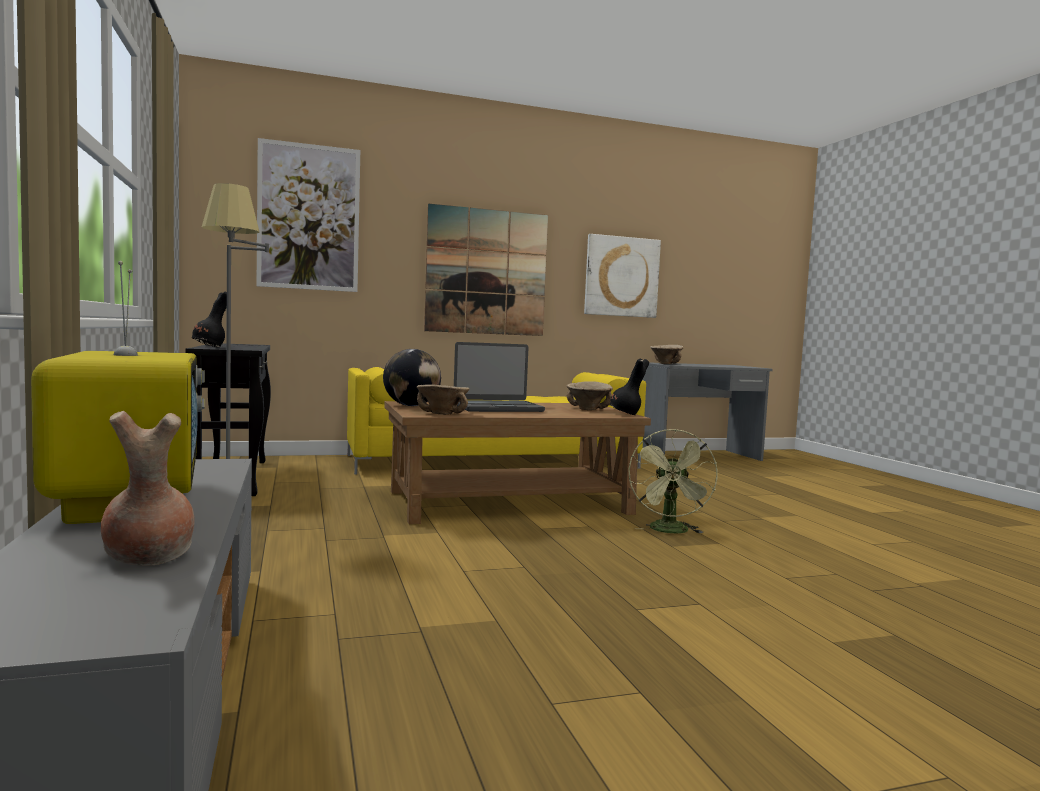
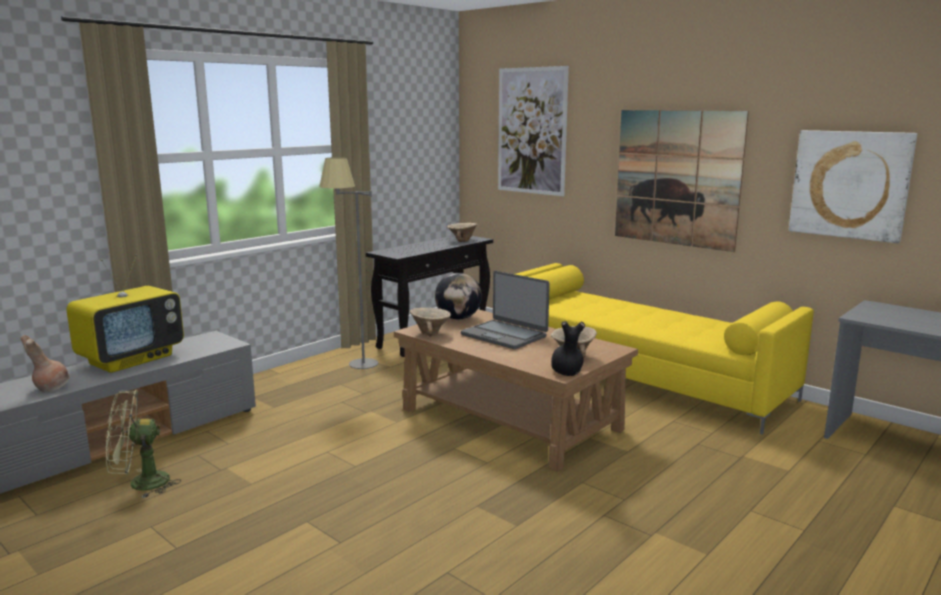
camera: 60 degrees right, 10 degrees up
(210, 347) = (398, 248): black vase -> none
(665, 363) = (869, 311): beige bowl -> beige bowl (462, 241)
(670, 531) = (522, 497): green fan -> green fan (140, 484)

